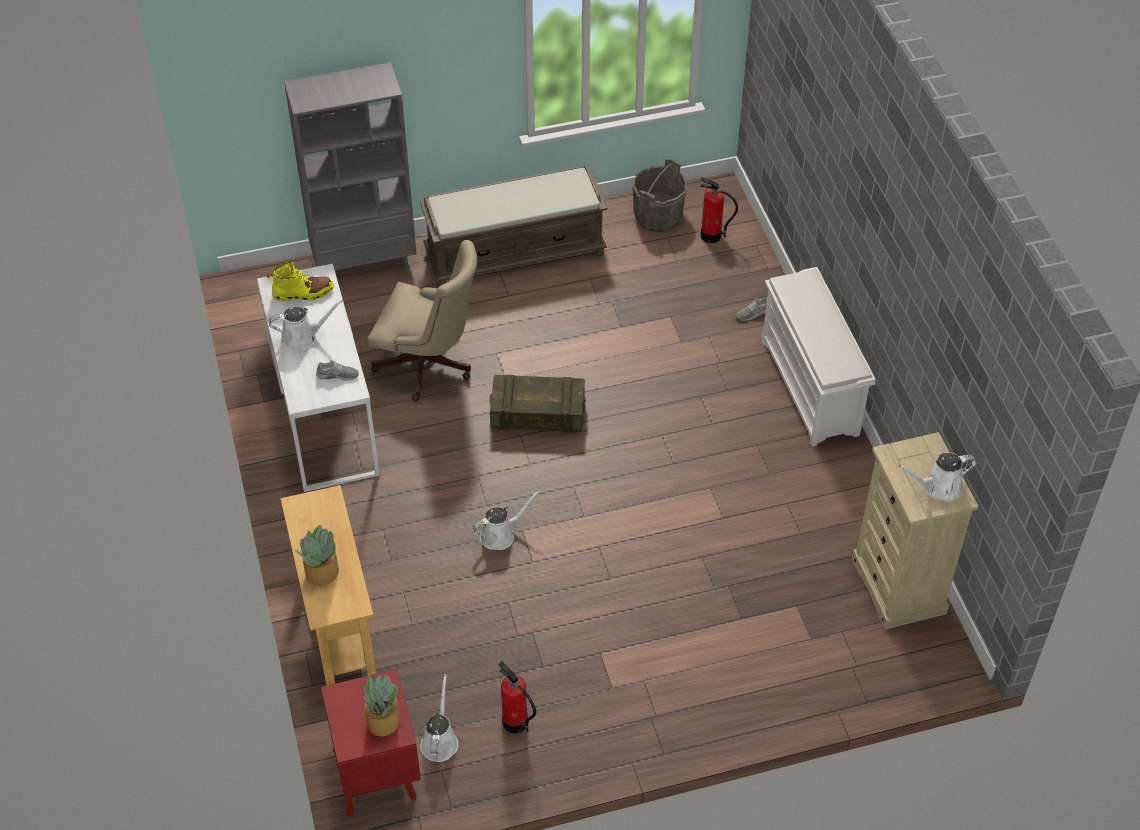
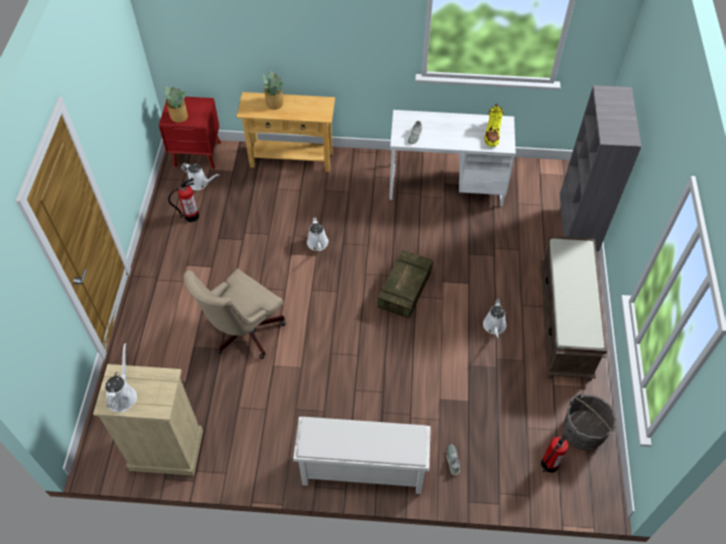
camera: 110 degrees right, 5 degrees up
(302, 337) = (453, 126): white watering can -> white watering can (494, 327)
(429, 366) = (469, 244): beige office chair -> beige office chair (242, 333)

